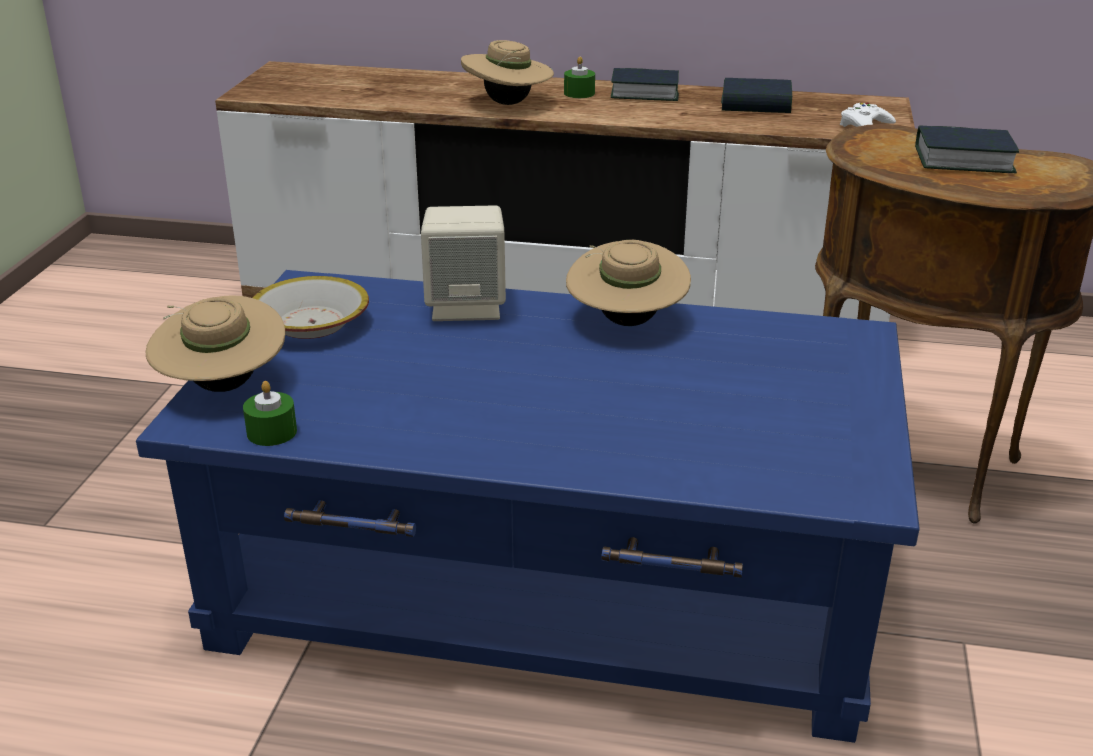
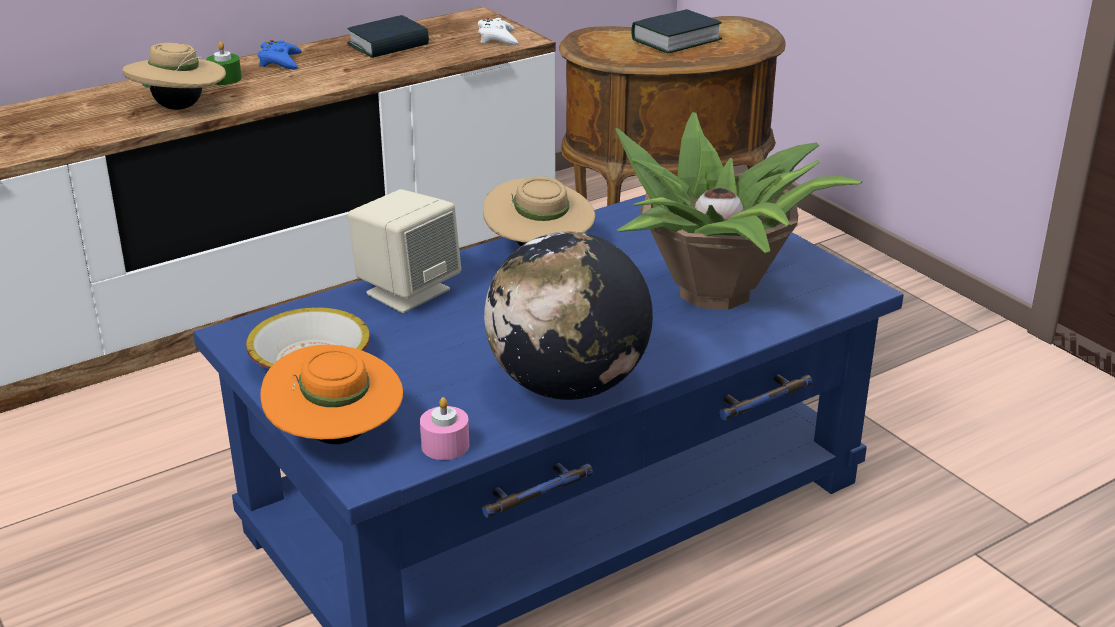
camera: 45 degrees left, 0 degrees up
(222, 386) = (336, 437): beige hat -> orange hat
(272, 432) = (445, 445): green candle -> pink candle
(439, 437) = (567, 386): none -> globe
(644, 93) = (280, 61): book -> blue game controller
(713, 429) = (716, 294): none -> potted plant

